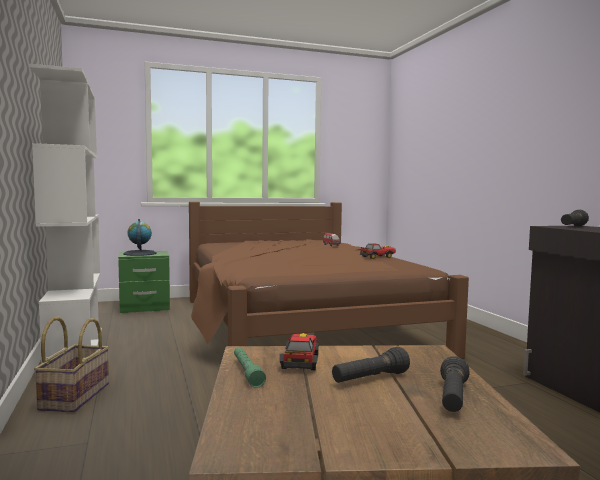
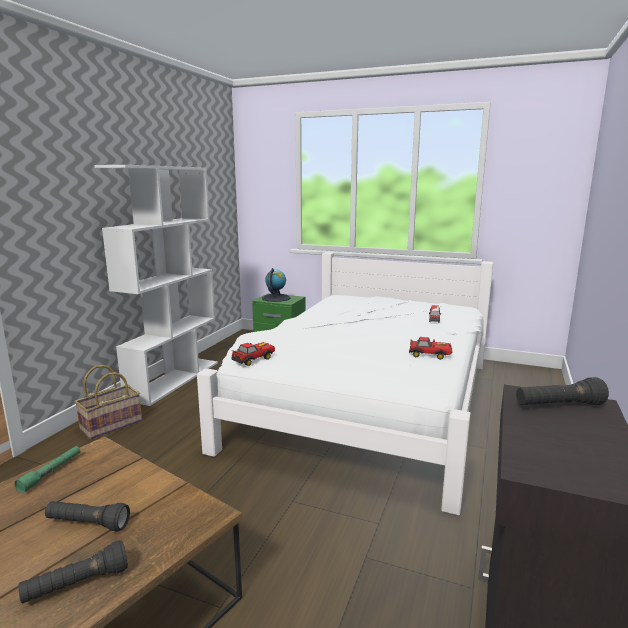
camera: 40 degrees right, 10 degrees up
(299, 324) = (366, 402): brown bed -> white bed
(300, 361) = (100, 477): toy car -> toy car (254, 359)

